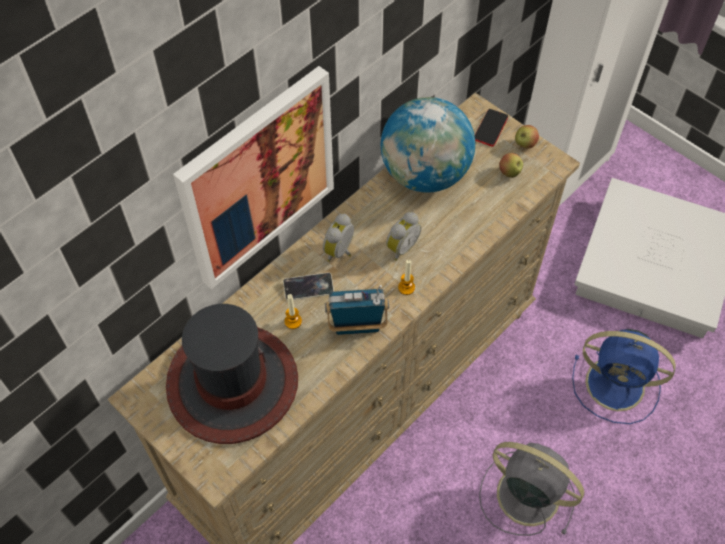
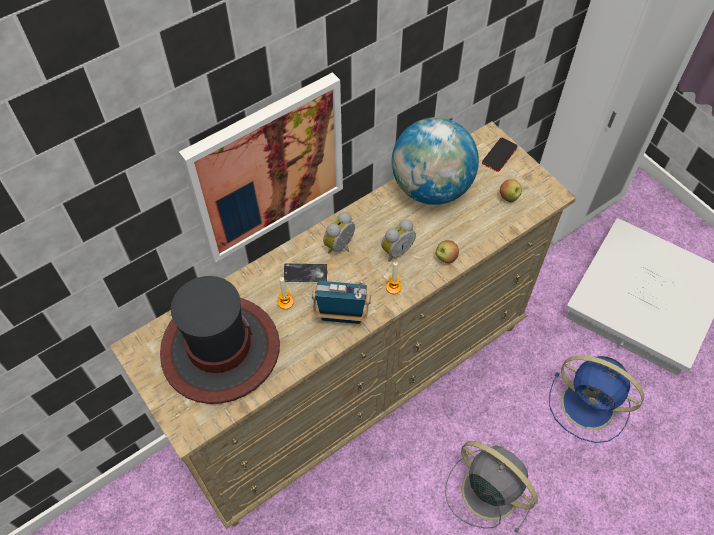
camera: 10 degrees right, 0 degrees up
(524, 144) = (528, 173): apple -> apple (445, 258)

